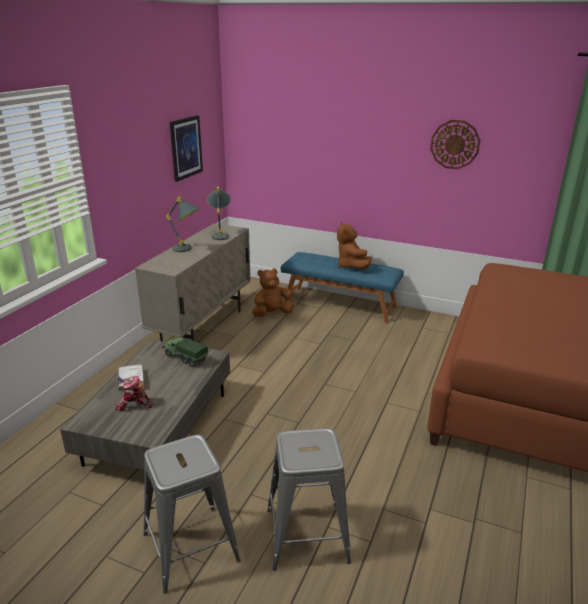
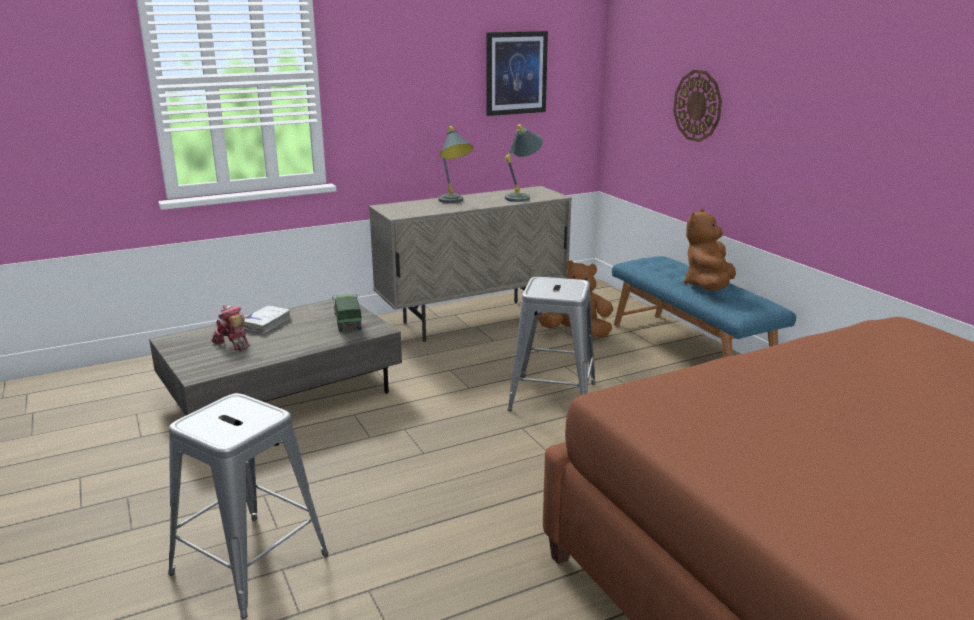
camera: 40 degrees right, 5 degrees down
(190, 547) = (142, 509): grey stool -> grey stool (552, 396)
(455, 144) = (897, 84): wall clock -> wall clock (697, 105)

